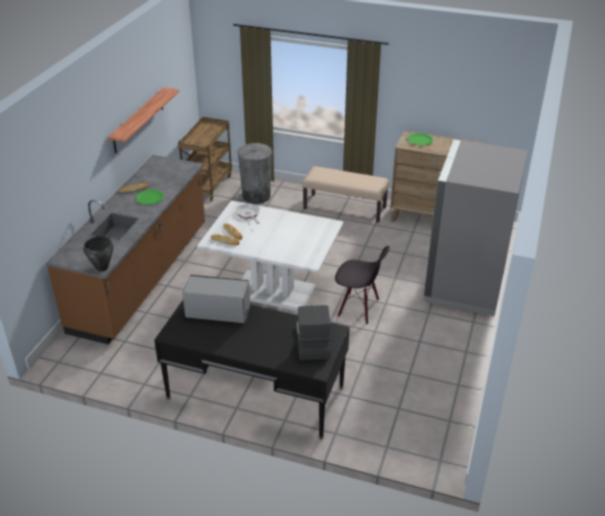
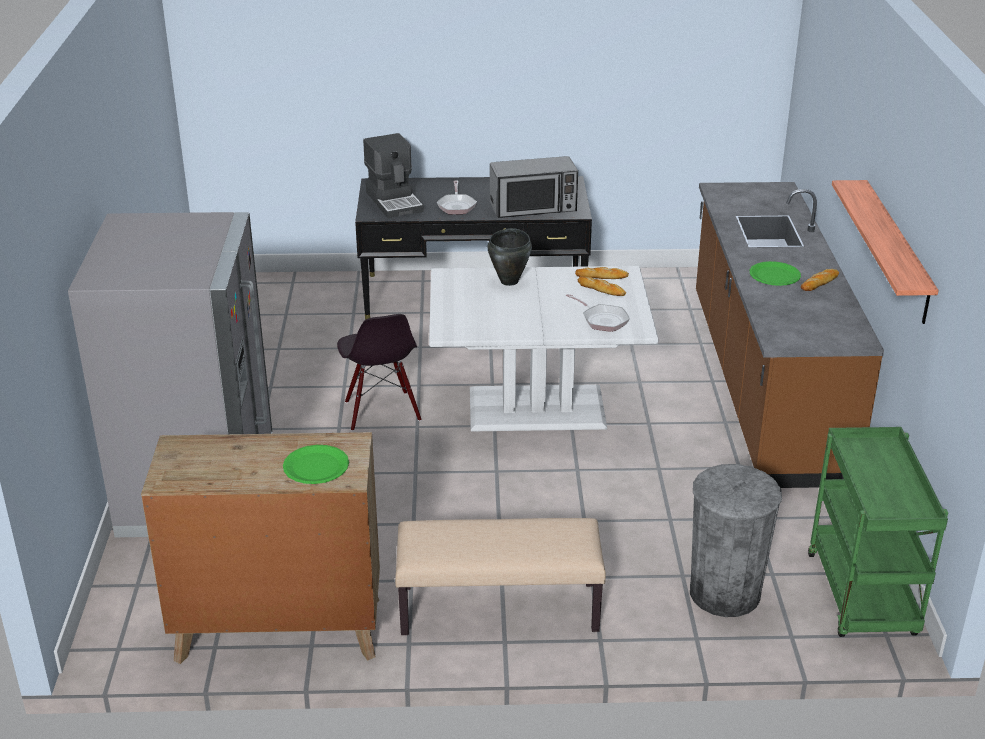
camera: 160 degrees right, 5 degrees down
(102, 268) = (715, 188): black cooking pot -> black cooking pot (509, 281)
(208, 185) = (863, 597): brown cart -> green cart
(269, 326) = (456, 206): none -> frying pan
(358, 308) = (381, 411): black chair -> black chair turned 105 degrees counterclockwise

